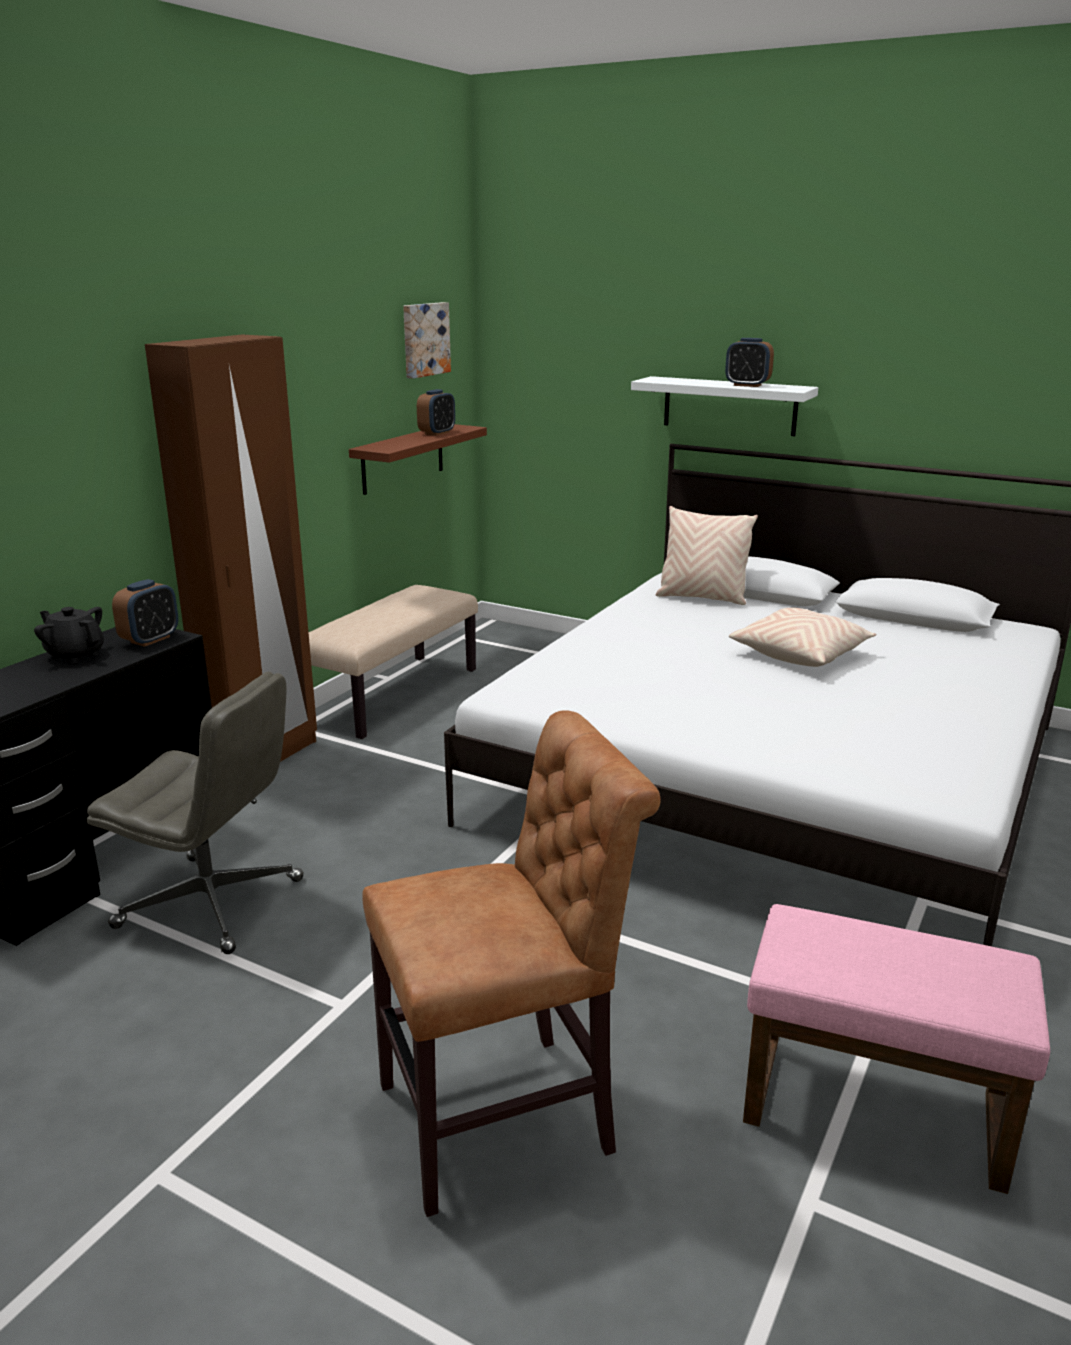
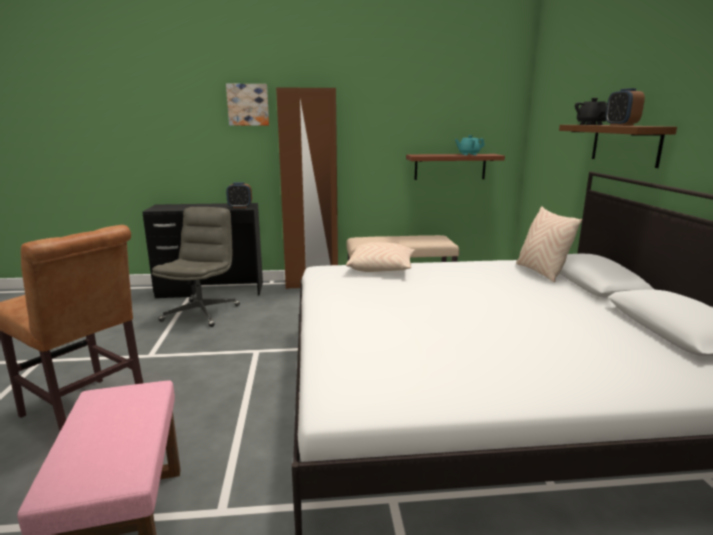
camera: 55 degrees right, 5 degrees down
(75, 655) = (214, 205): black teapot -> black teapot (590, 124)
(213, 903) = (201, 313): grey office chair -> grey office chair turned 150 degrees counterclockwise
(424, 339) = (478, 103): picture -> picture (248, 105)
(437, 433) = (468, 154): alarm clock -> turquoise teapot
(729, 406) = (625, 144): white shelf -> brown shelf
(800, 654) = (505, 310): beige pillow -> beige pillow (381, 269)

